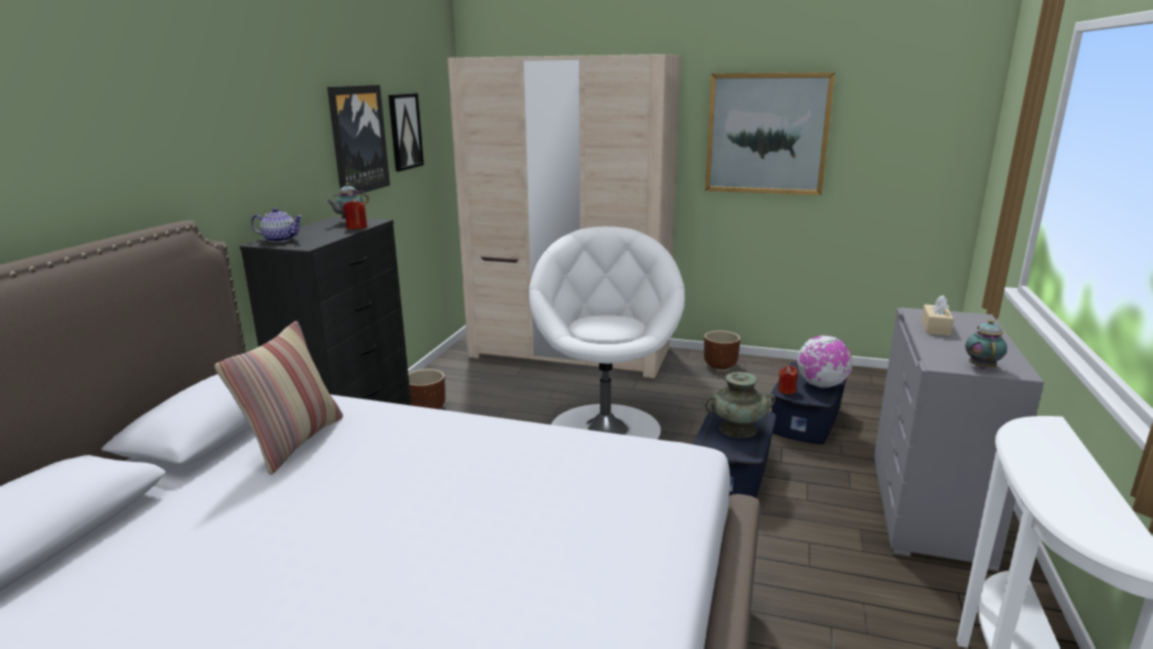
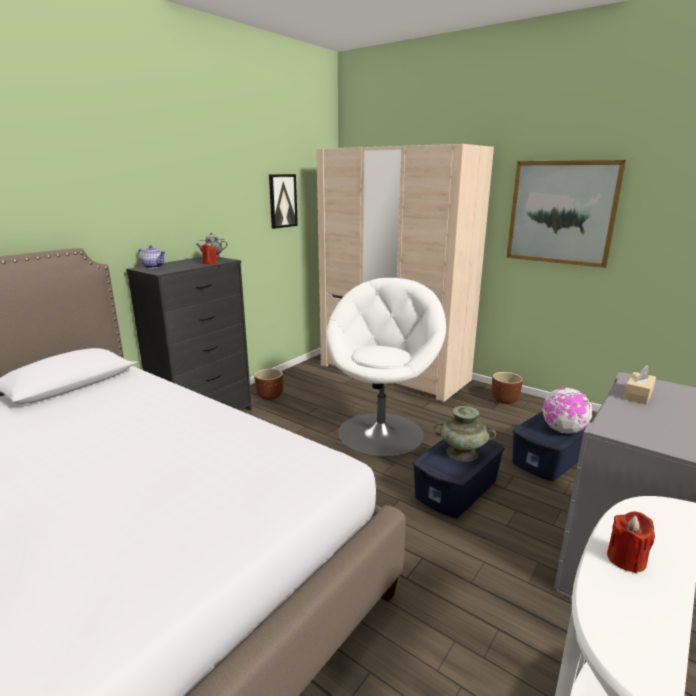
camera: 20 degrees right, 0 degrees up
(294, 442) = (96, 401): pillow -> none
(358, 140) = (238, 204): picture -> none
(786, 390) = (528, 429): red candle -> red candle (626, 559)
(981, 366) = (649, 438): teapot -> none

